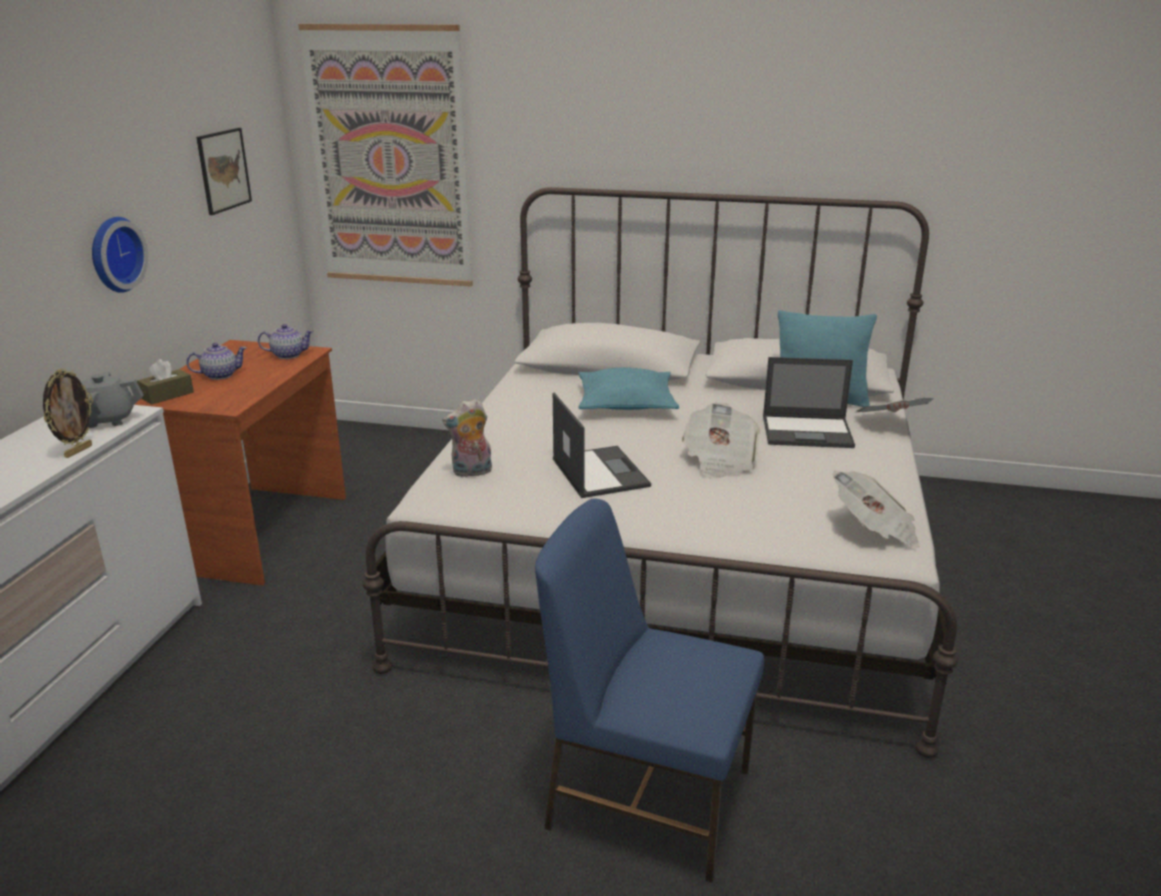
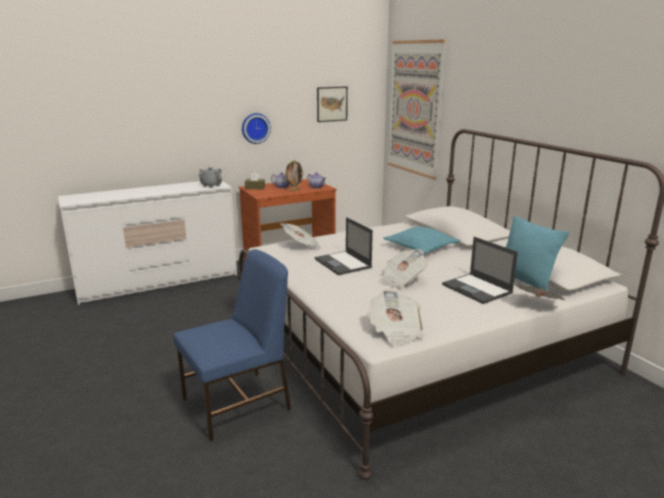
camera: 50 degrees right, 5 degrees down
(78, 451) = (186, 190): picture frame -> picture frame (294, 190)
(471, 472) = (302, 246): plush toy -> newspaper
(599, 472) = (343, 263): laptop -> laptop turned 120 degrees clockwise
(646, 795) = (238, 404): blue chair -> blue chair turned 75 degrees clockwise

